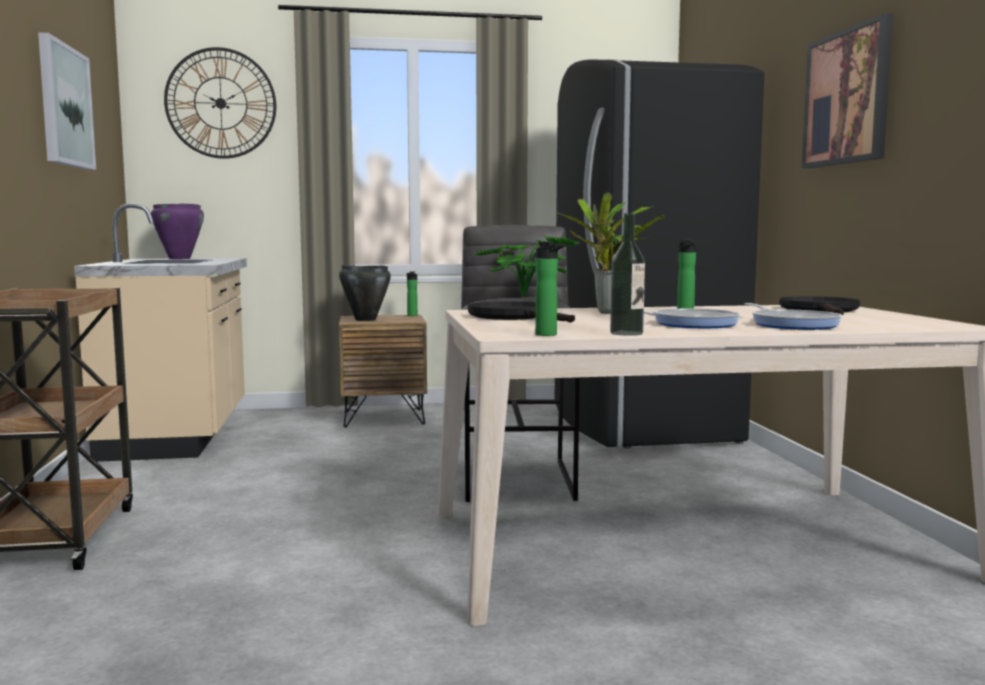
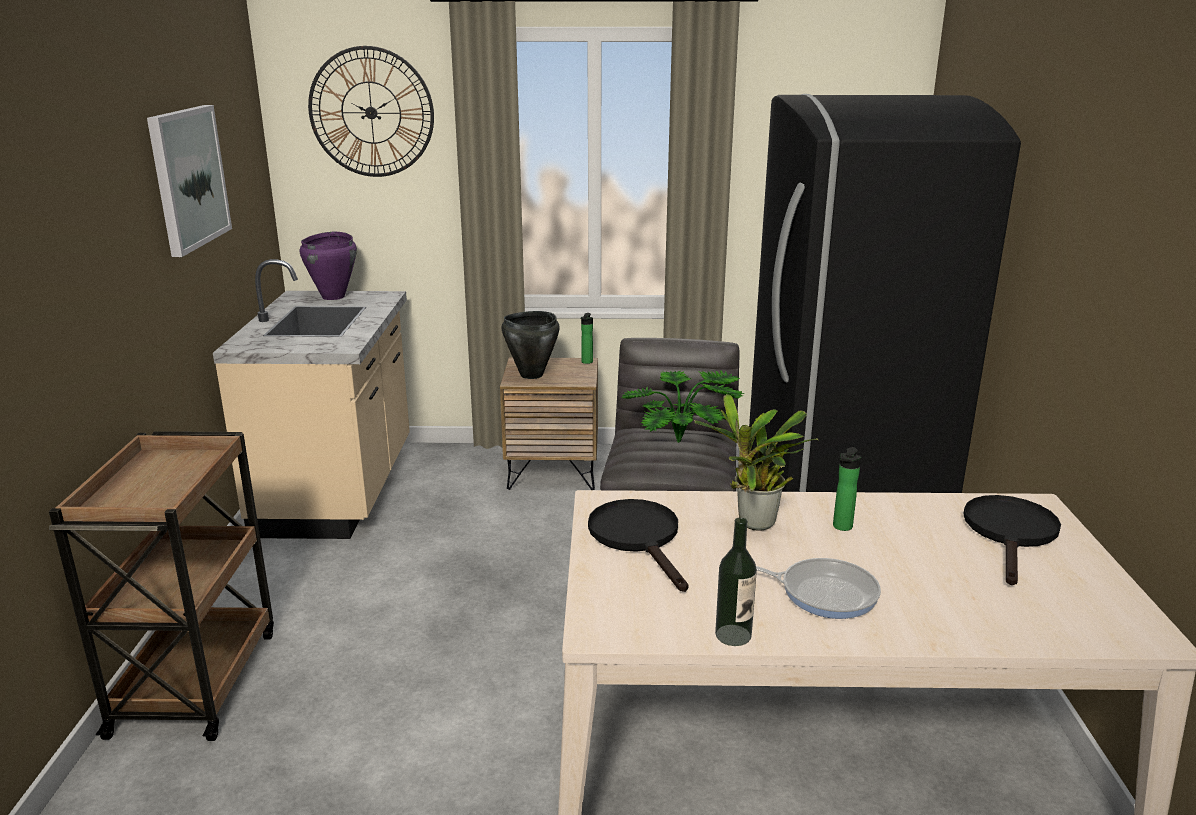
camera: 10 degrees right, 15 degrees up
(548, 335) = (645, 634): bottle -> none
(792, 324) = (943, 608): frying pan -> none
(847, 97) = (1105, 236): picture -> none

